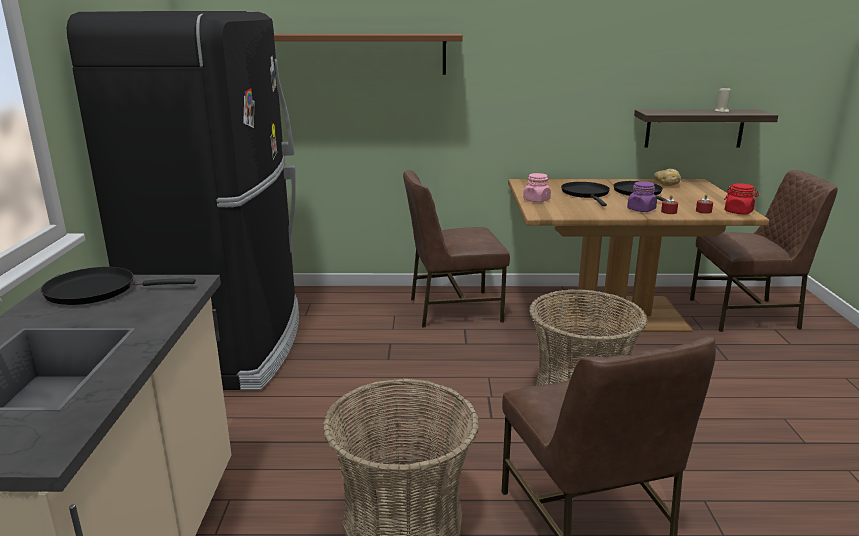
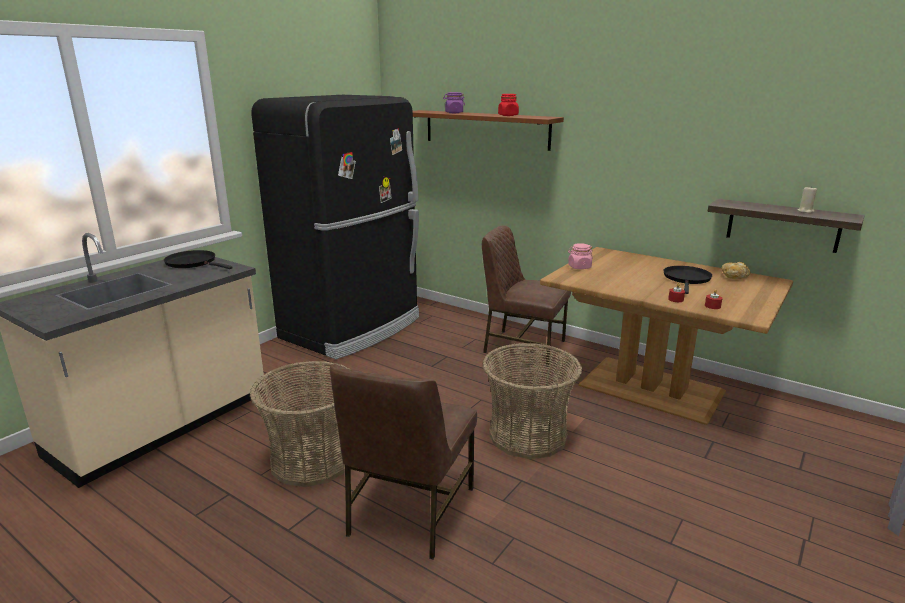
camera: 35 degrees right, 0 degrees up
(586, 194) = (634, 270): black frying pan -> none
(641, 210) = (653, 292): purple jar -> purple jar (454, 113)
(738, 212) = (748, 314): red jar -> red jar (508, 115)
(746, 314) = (793, 429): brown chair -> none

